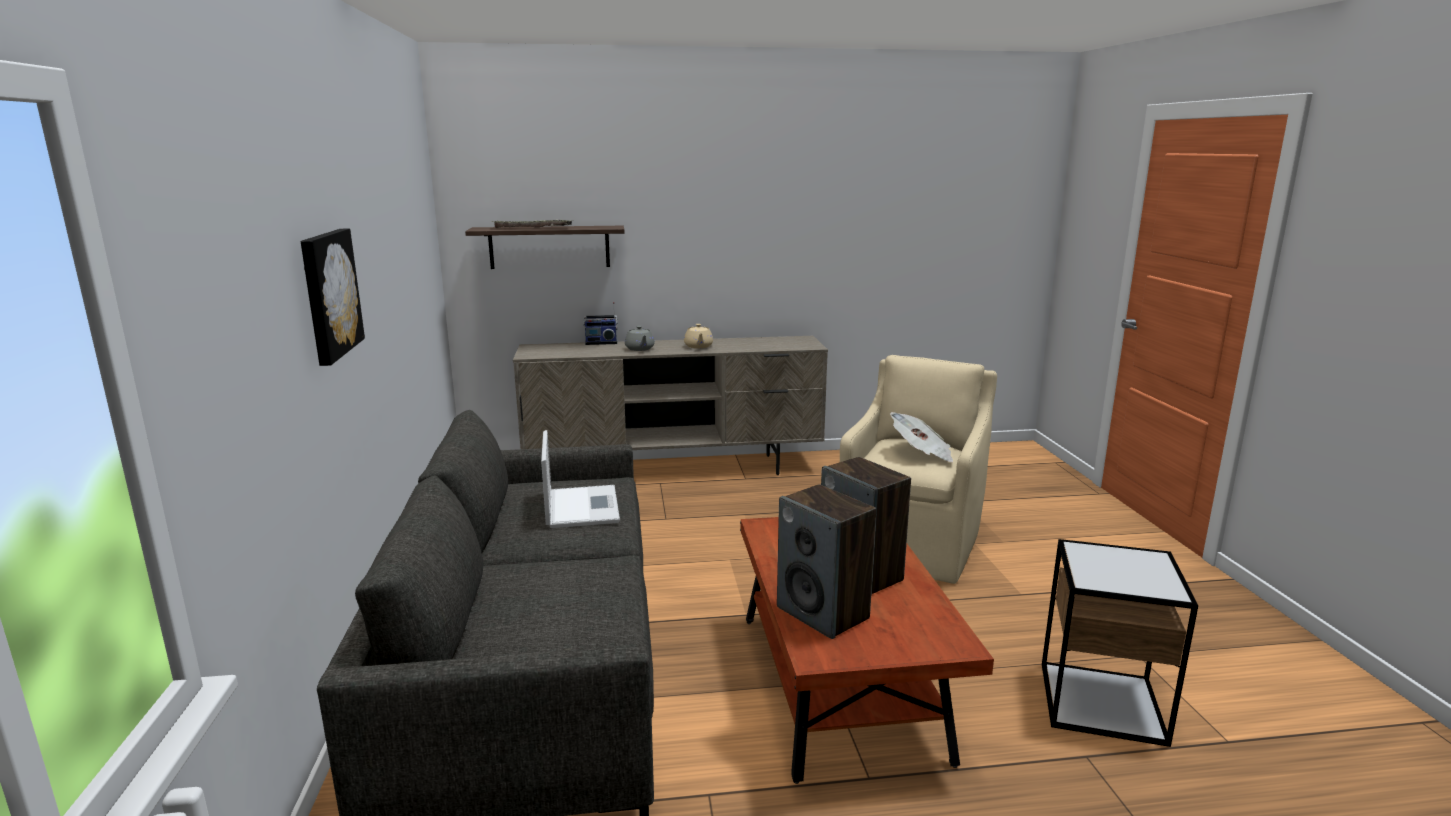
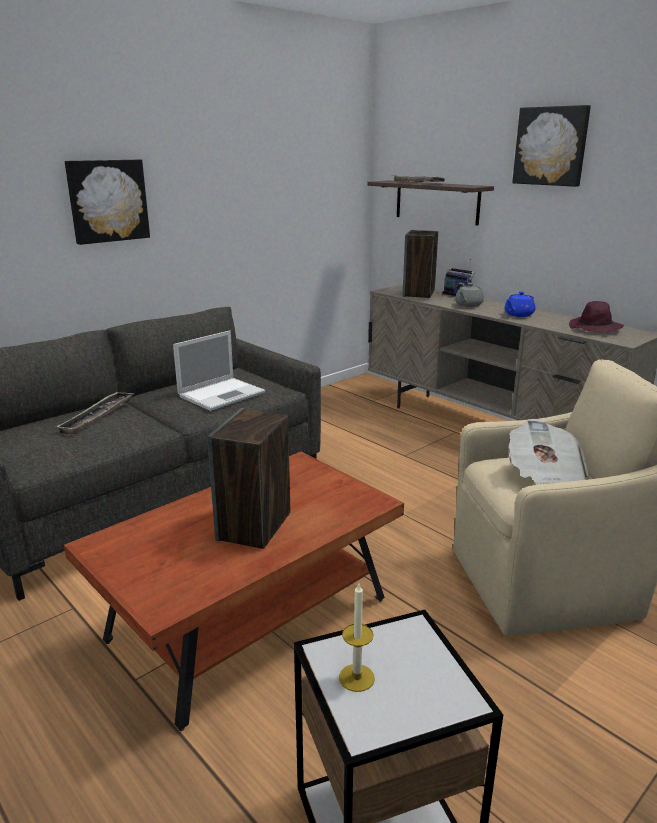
camera: 55 degrees right, 5 degrees up
(530, 583) = (98, 416): none -> tray
(682, 185) = (551, 146): none -> picture
(698, 346) = (518, 315): beige teapot -> blue teapot
(771, 342) = (595, 328): none -> purple hat
(823, 613) = (169, 529): speaker -> speaker (419, 293)
(1120, 579) = (356, 677): none -> candle

